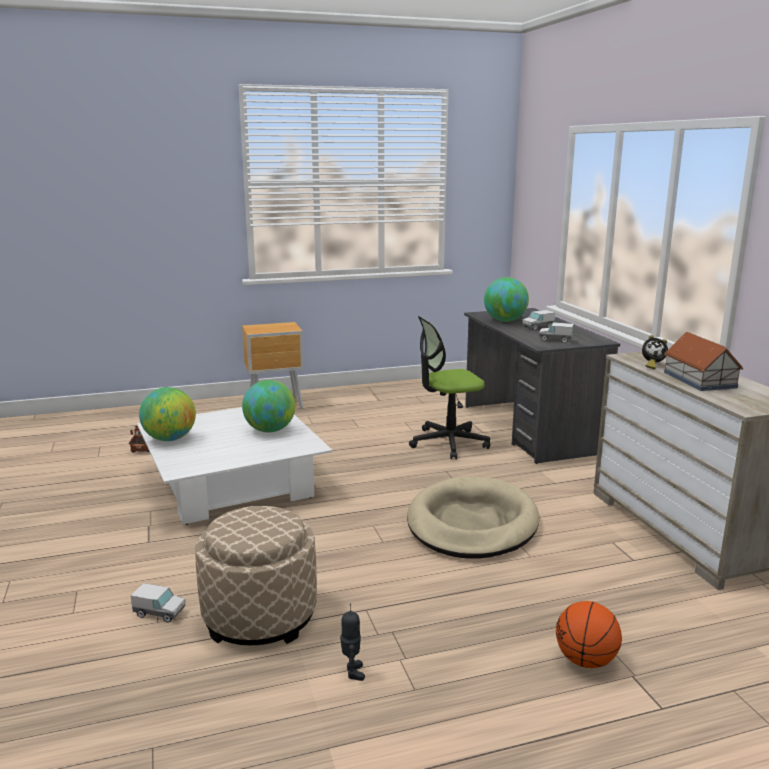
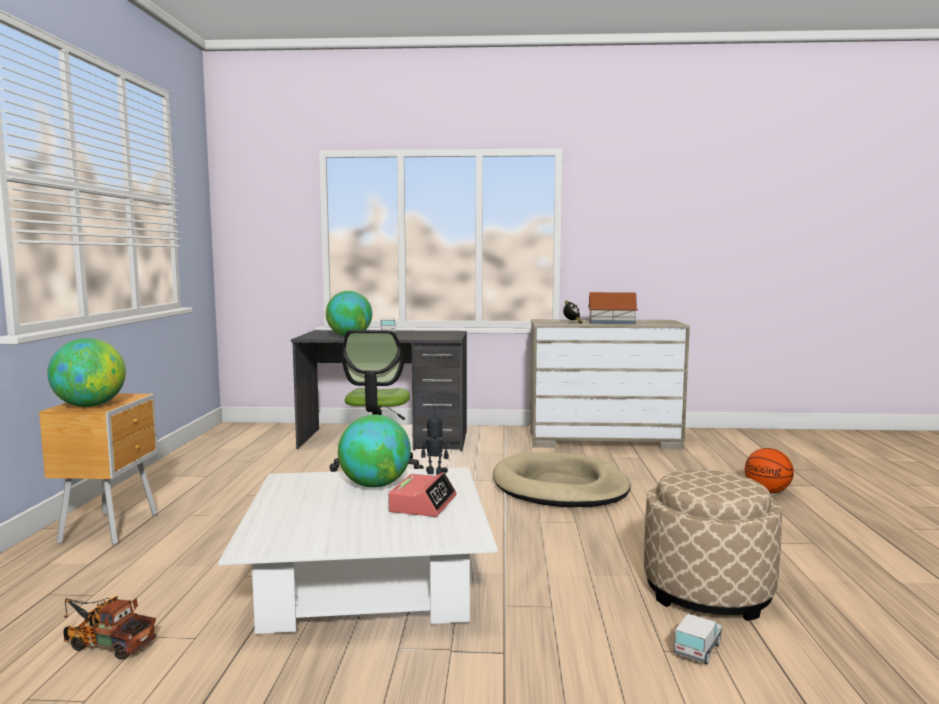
camera: 70 degrees left, 10 degrees down
(170, 439) = (335, 539): globe -> globe (90, 406)
(237, 449) = (423, 504): none -> alarm clock
(352, 672) = (797, 561): toy robot -> toy robot (435, 473)
(555, 340) = (436, 335): toy truck -> none

